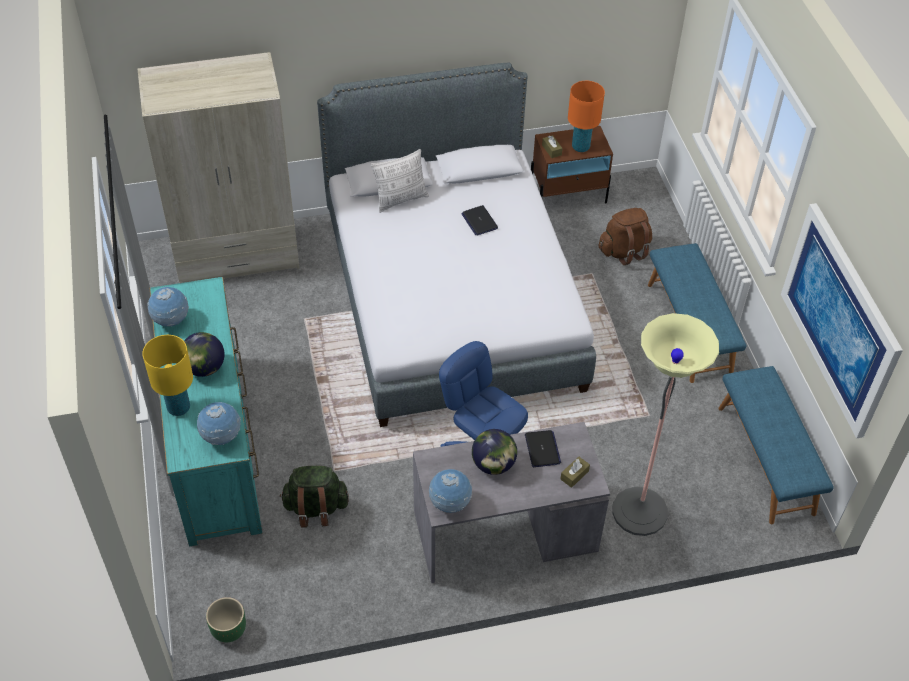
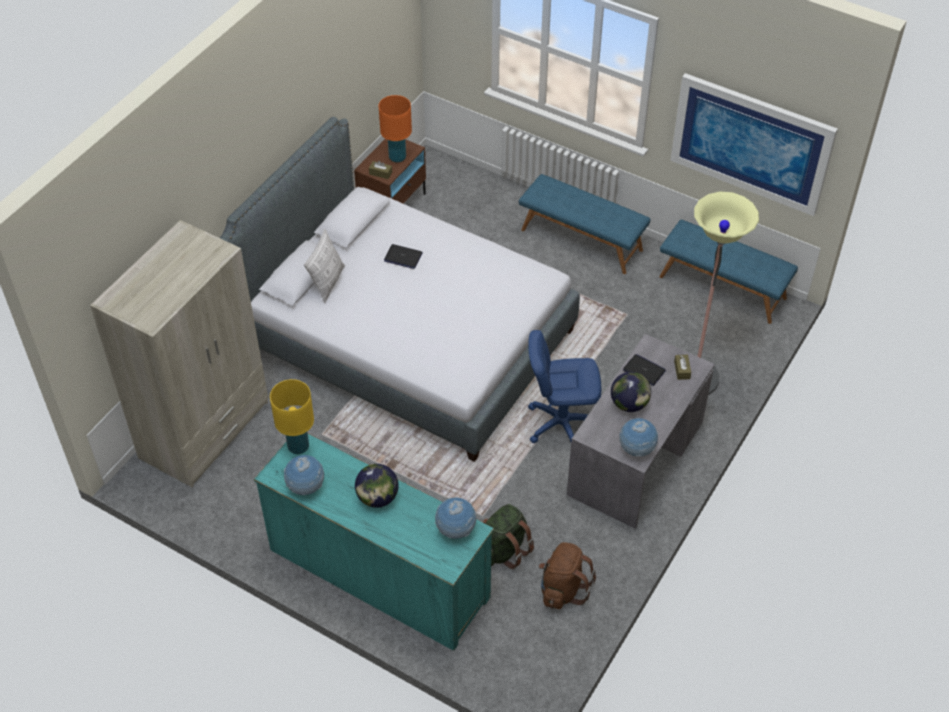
camera: 45 degrees left, 0 degrees up
(178, 408) = (398, 538): yellow table lamp -> yellow table lamp (298, 447)
(228, 630) = (552, 675): green planter -> none
(624, 251) = (478, 218): brown backpack -> brown backpack (563, 589)

